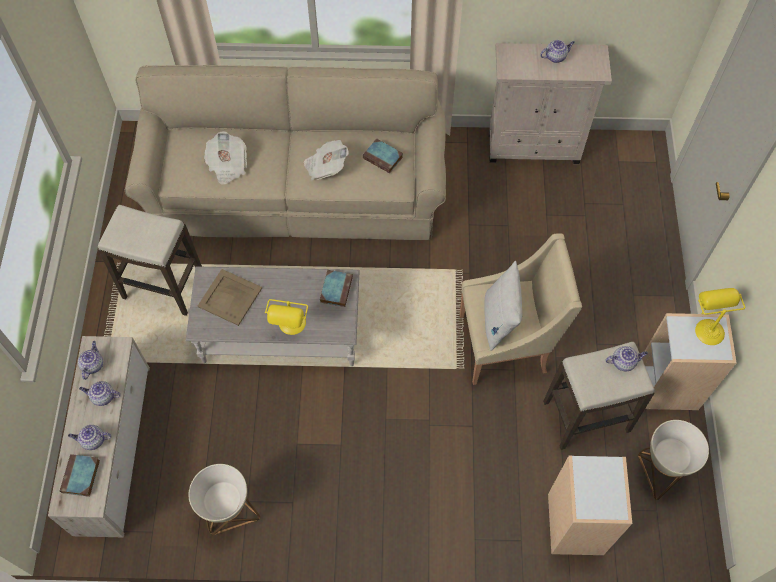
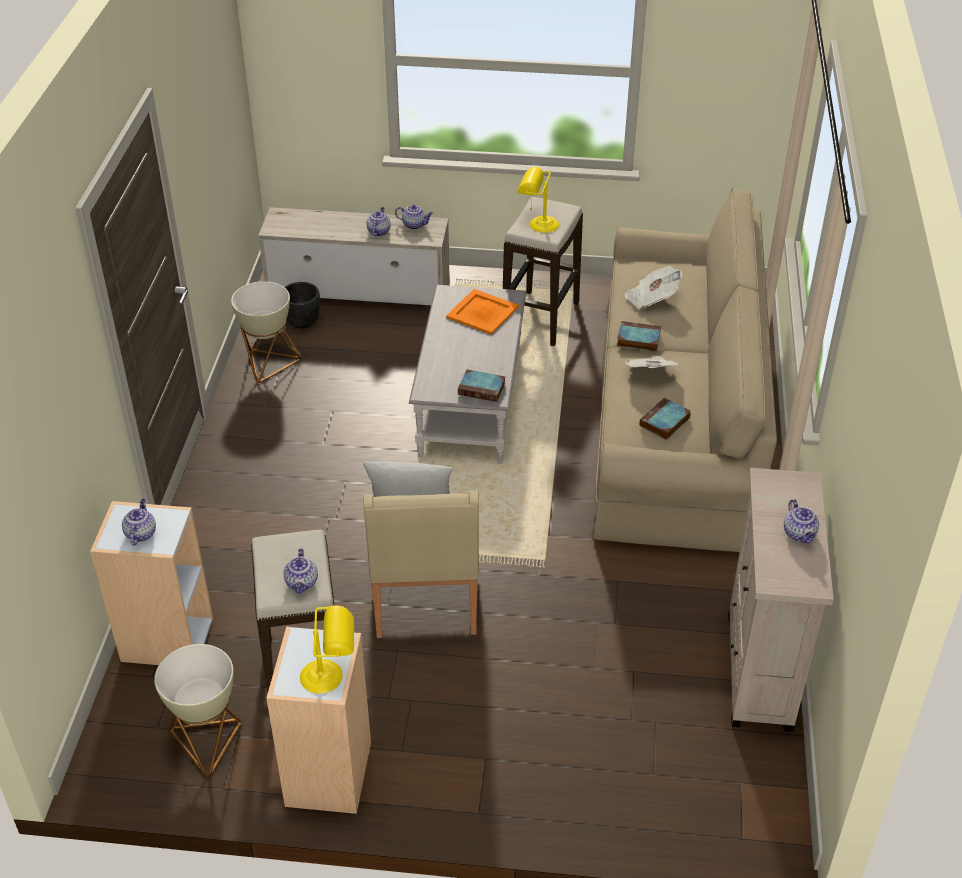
camera: 95 degrees right, 20 degrees down
(81, 477) = (300, 222): book -> book (637, 339)
(93, 441) = (334, 227): teapot -> teapot (140, 533)
(164, 493) = (302, 322): none -> black planter
(230, 297) = (482, 312): beige tray -> orange tray
(291, 328) = (437, 354): yellow table lamp -> yellow table lamp (537, 224)

